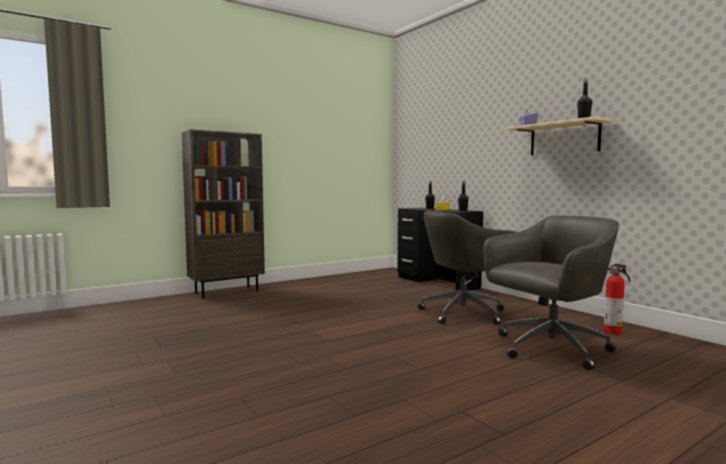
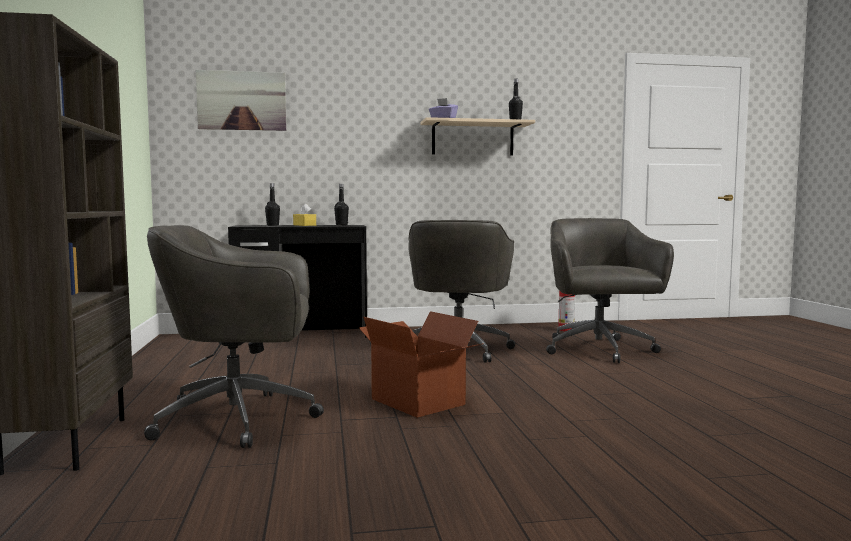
camera: 65 degrees left, 0 degrees up
(271, 302) = (241, 419): none -> grey office chair
(328, 322) = (419, 401): none -> cardboard box
(428, 129) = (242, 101): none -> picture

